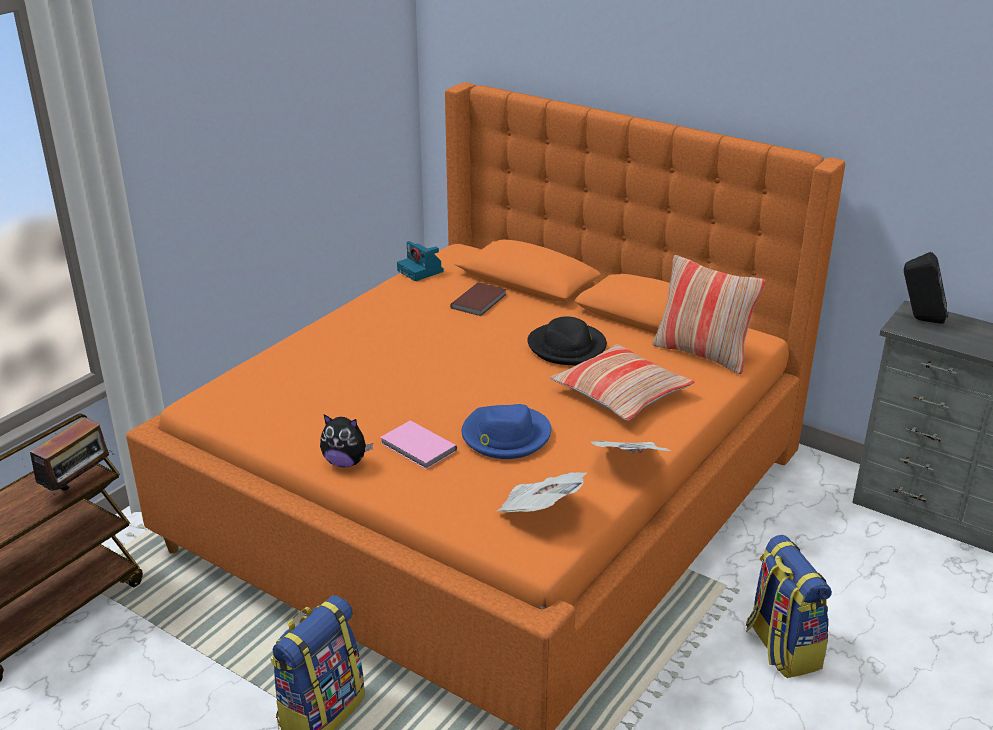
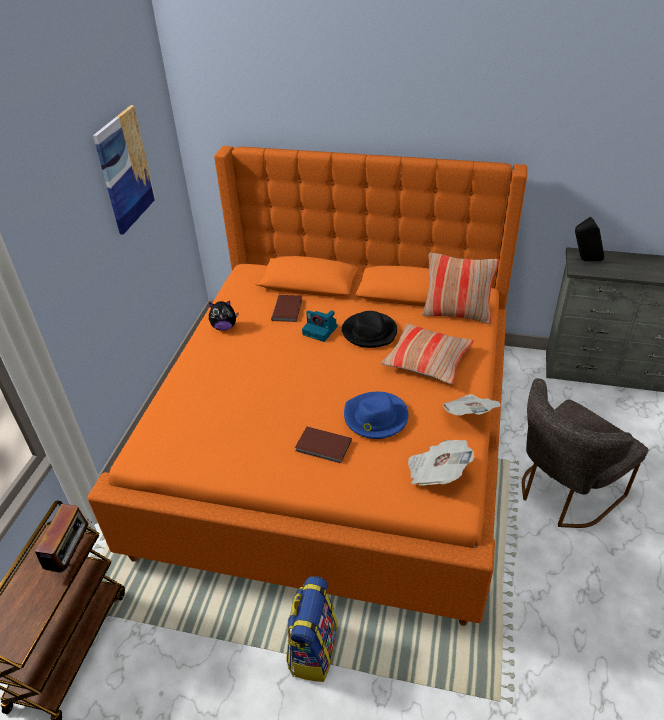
camera: 20 degrees left, 10 degrees up
(318, 80) = (124, 170): none -> picture
(345, 462) = (281, 476): plush toy -> plush toy (224, 327)
(418, 448) = (323, 447): pink book -> brown book
(421, 271) = (231, 294): camera -> camera (321, 330)
(781, 647) = (563, 494): backpack -> grey chair

